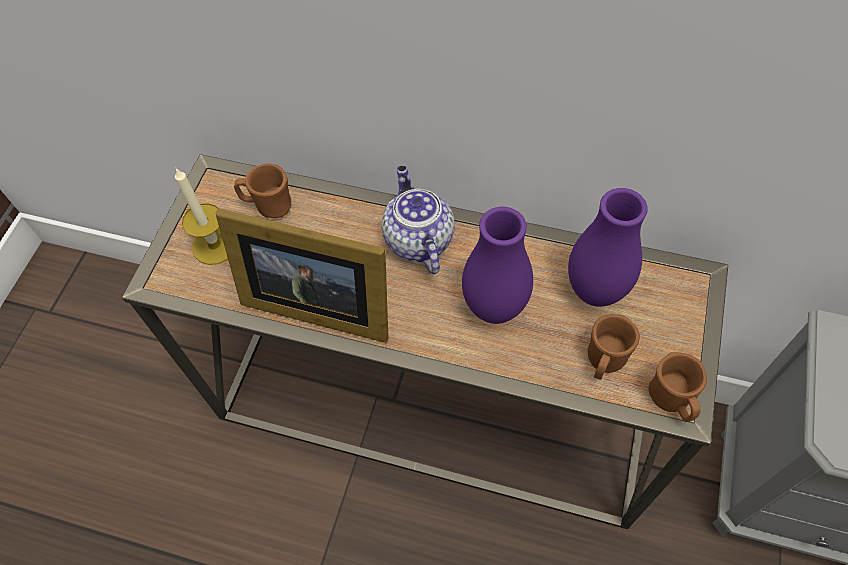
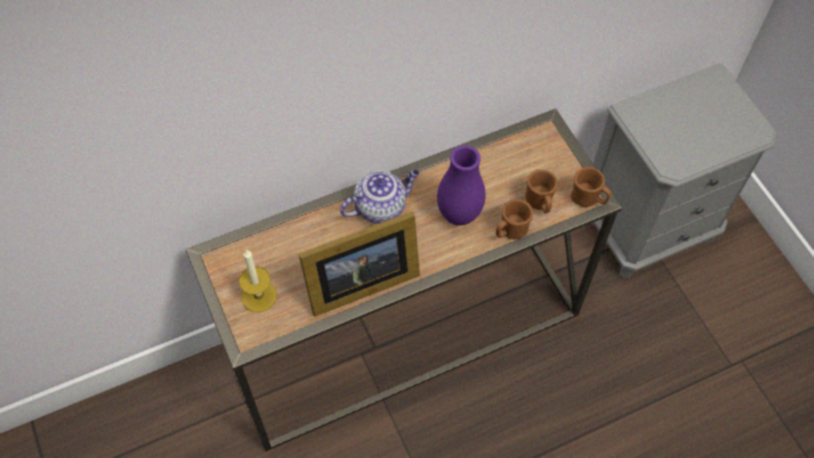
camera: 45 degrees left, 0 degrees up
(268, 206) = (269, 249): brown mug -> brown mug (510, 231)
(417, 239) = (381, 207): teapot -> teapot turned 120 degrees clockwise
(595, 291) = (503, 168): purple vase -> none

